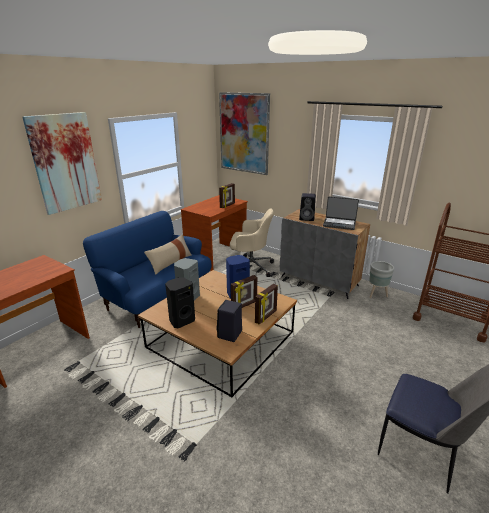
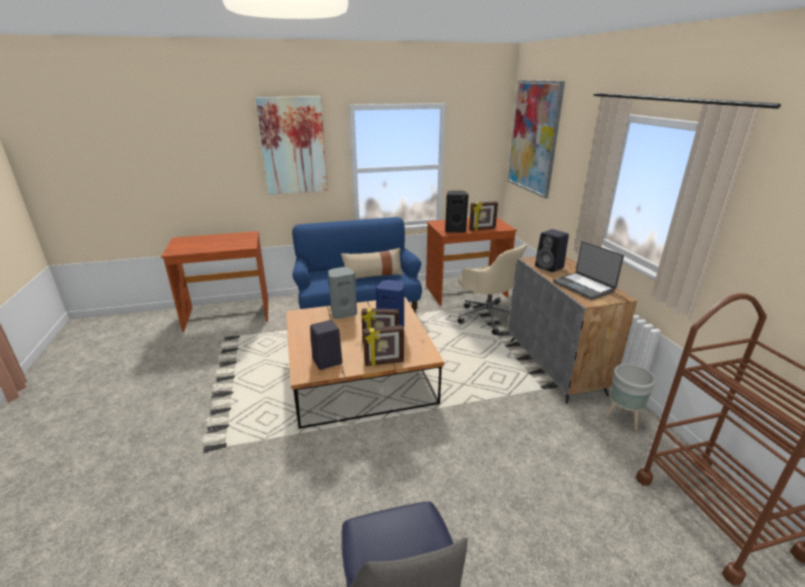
camera: 40 degrees right, 0 degrees up
(181, 320) = (308, 330): black speaker -> black speaker (455, 230)

